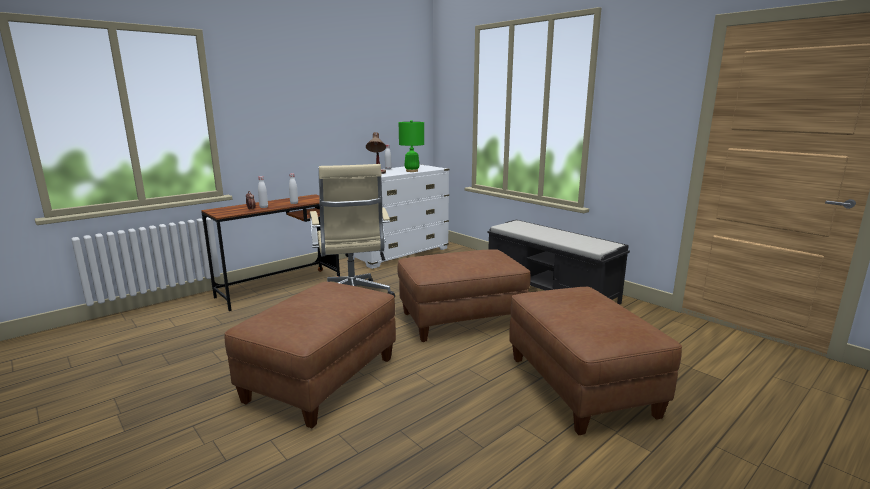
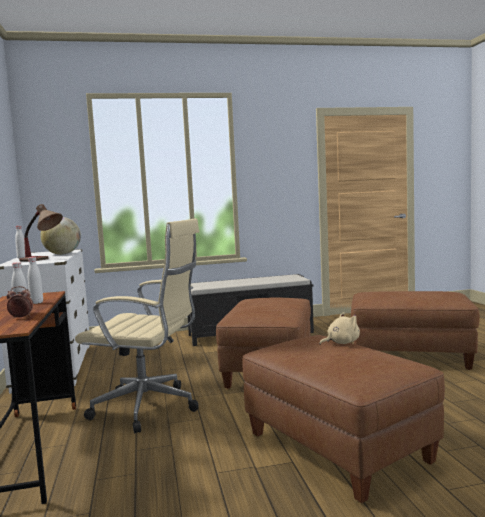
camera: 60 degrees left, 10 degrees down
(352, 303) = (341, 343): none -> beige plush toy
(412, 171) = (62, 254): green table lamp -> globe

